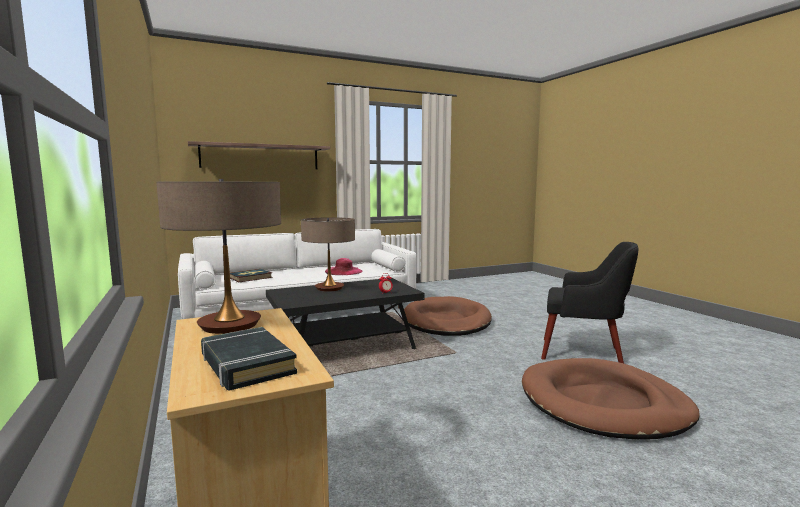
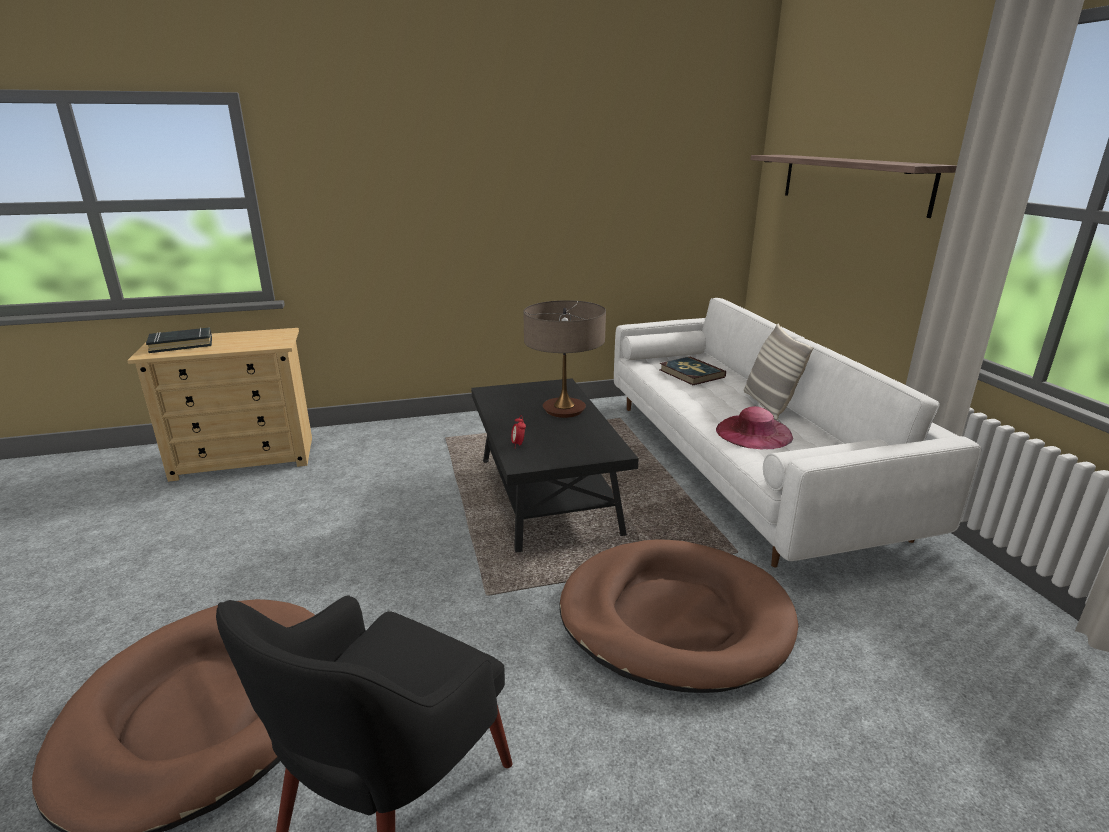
camera: 100 degrees right, 15 degrees up
(229, 325) = (263, 338): table lamp -> none
(306, 269) = (768, 405): none -> pillow

